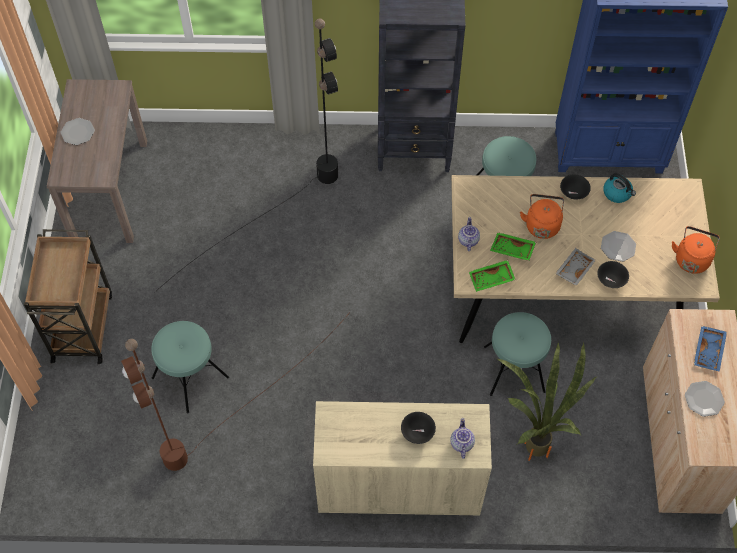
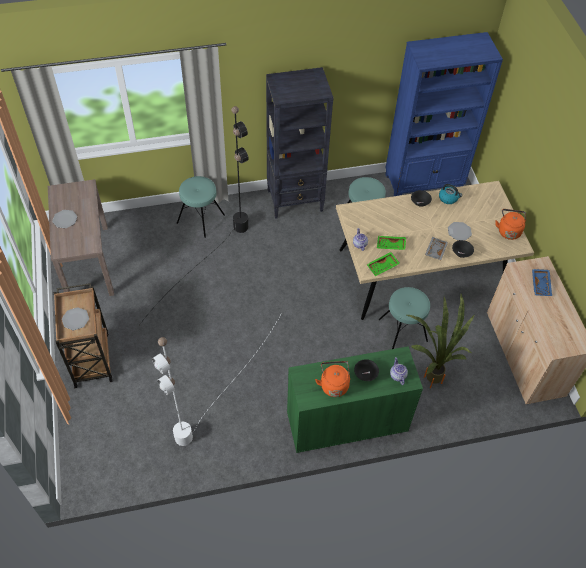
camera: 15 degrees left, 5 degrees down
(190, 377) = (180, 379): turquoise stool -> turquoise stool (201, 219)
(228, 417) = (214, 401): brown floor lamp -> white floor lamp
(399, 484) = (347, 422): beige cabinet -> green cabinet
(542, 224) = (405, 226): orange kettle -> orange kettle (333, 384)
(704, 399) = (547, 315): plate -> plate (75, 319)

